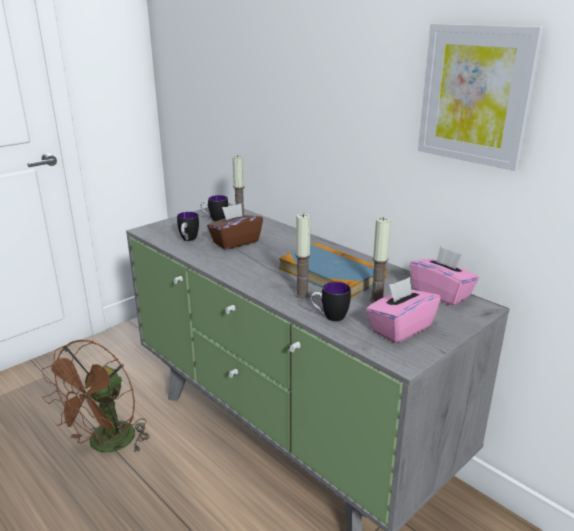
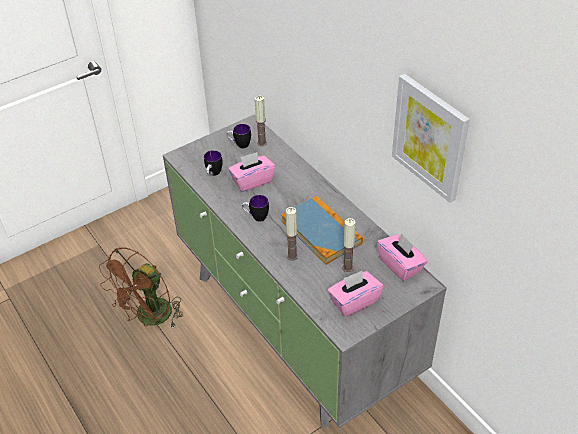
camera: 10 degrees right, 20 degrees up
(235, 242) = (252, 181): brown tissue box -> pink tissue box
(329, 317) = (306, 284): mug -> mug (256, 217)

